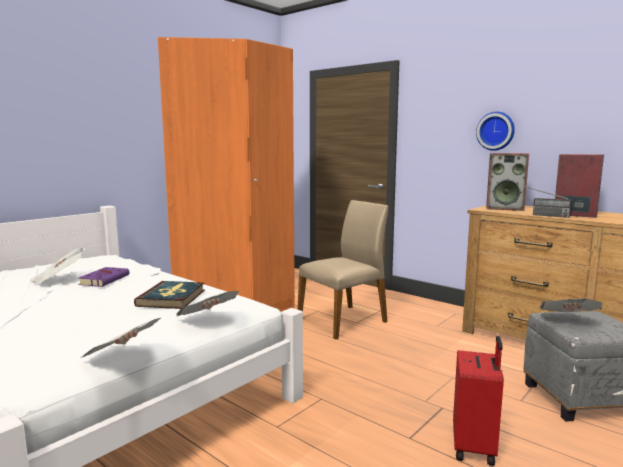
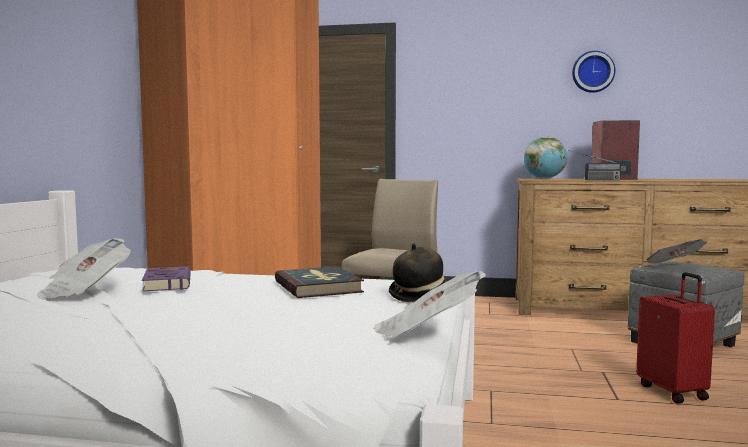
camera: 30 degrees left, 5 degrees down
(207, 320) = (420, 296): newspaper -> hat
(496, 131) = (513, 103): wall clock -> wall clock (592, 72)
(505, 208) = (544, 178): speaker -> globe

